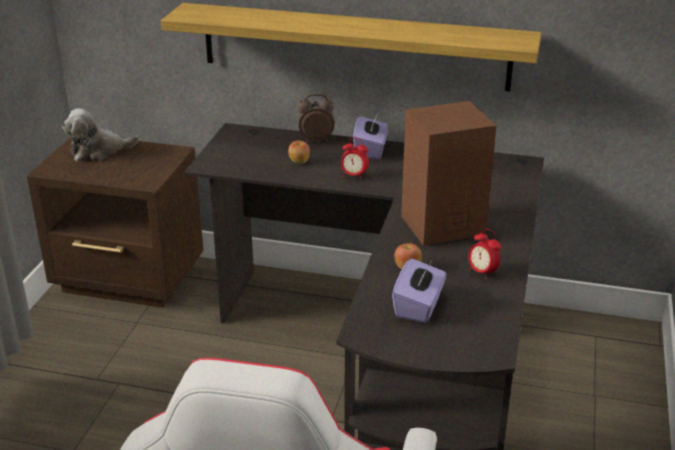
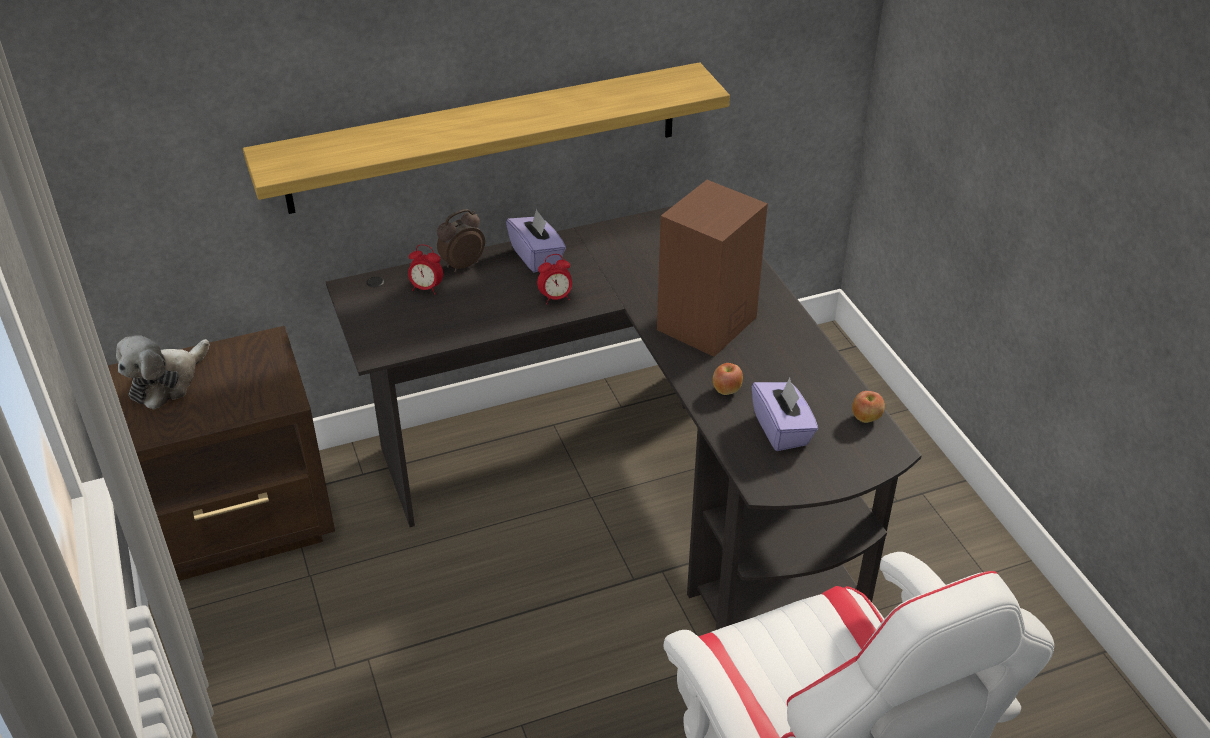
camera: 35 degrees left, 10 degrees up
(299, 162) = (476, 303): apple -> apple (866, 418)
(482, 272) = (797, 364): alarm clock -> alarm clock (426, 288)

